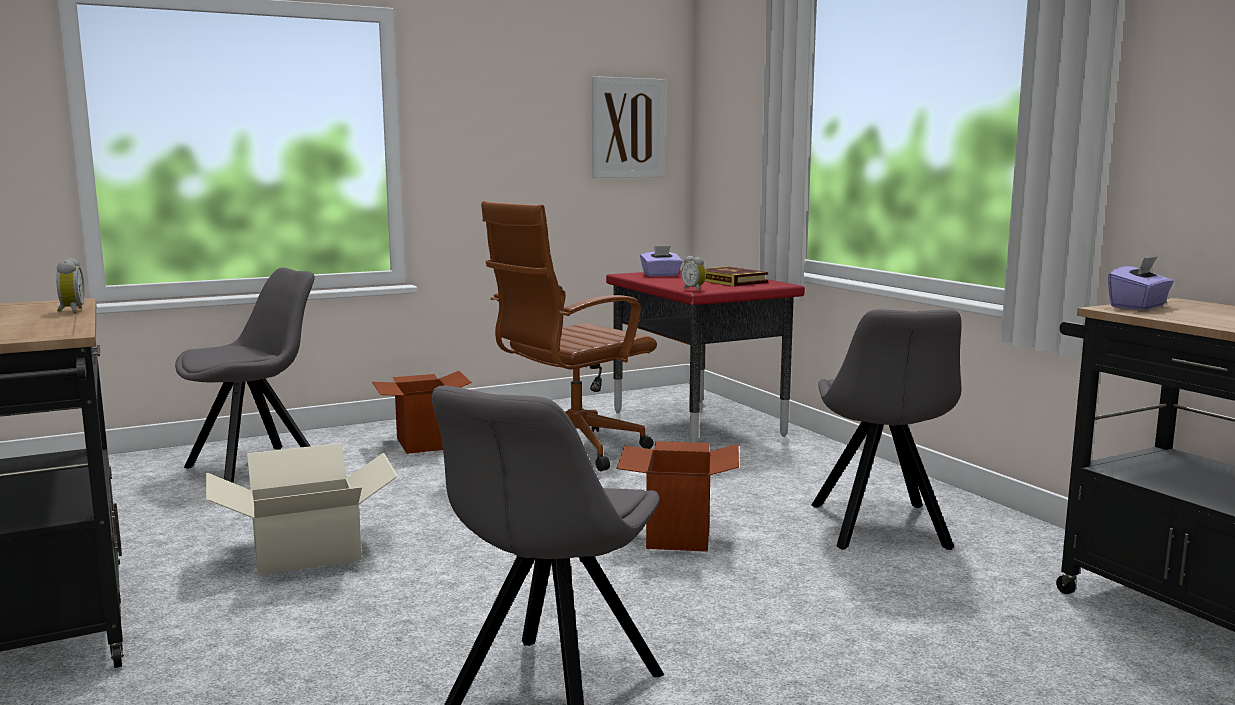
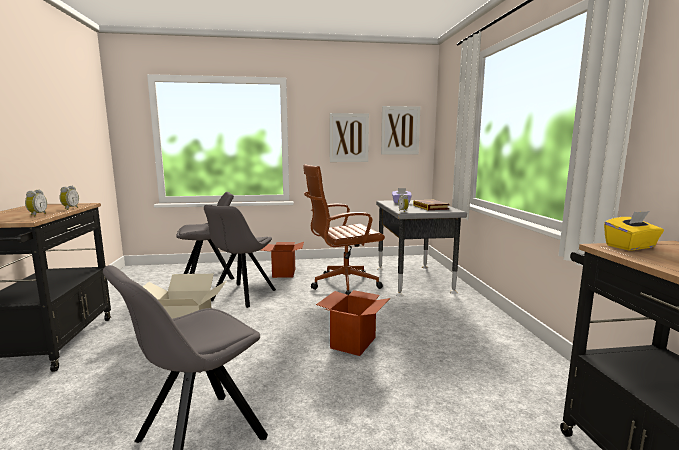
camera: 20 degrees right, 0 degrees up
(41, 325) = (36, 215): none -> alarm clock
(528, 143) = (349, 138): none -> picture
(698, 428) = (414, 280): red desk -> grey desk
(880, 527) = (470, 357): grey chair -> grey chair (242, 295)
(1138, 306) = (631, 247): purple tissue box -> yellow tissue box

